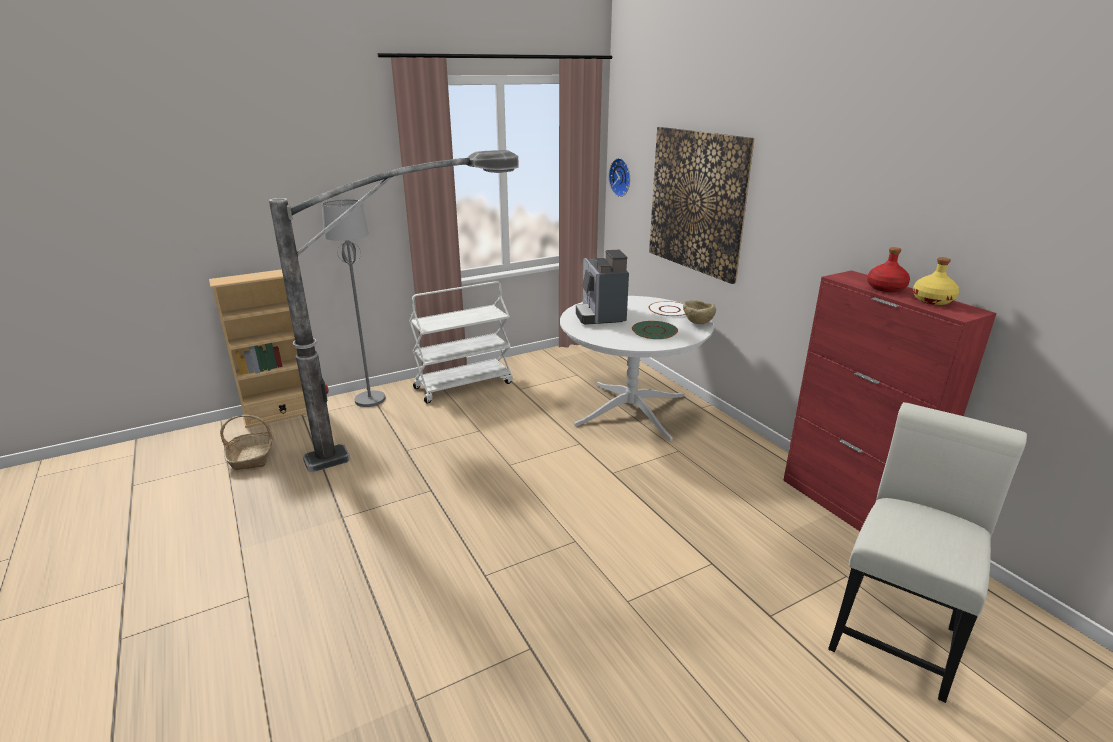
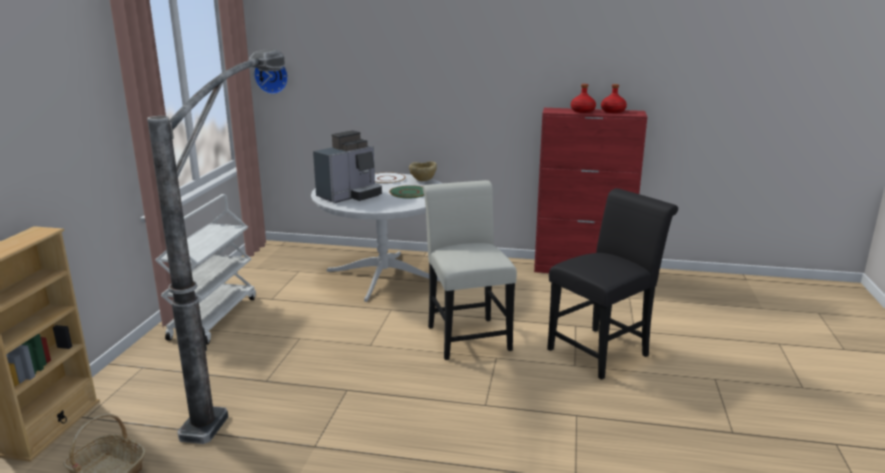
camera: 50 degrees left, 5 degrees down
(370, 400) = (137, 369): grey floor lamp -> none
(600, 315) = (350, 195): coffee machine -> coffee machine turned 75 degrees counterclockwise
(687, 609) = (603, 350): none -> black chair
(697, 202) = (380, 83): picture -> none
(895, 631) = (679, 307): white chair -> white chair (466, 335)
(933, 300) = (613, 111): yellow bottle -> red bottle

